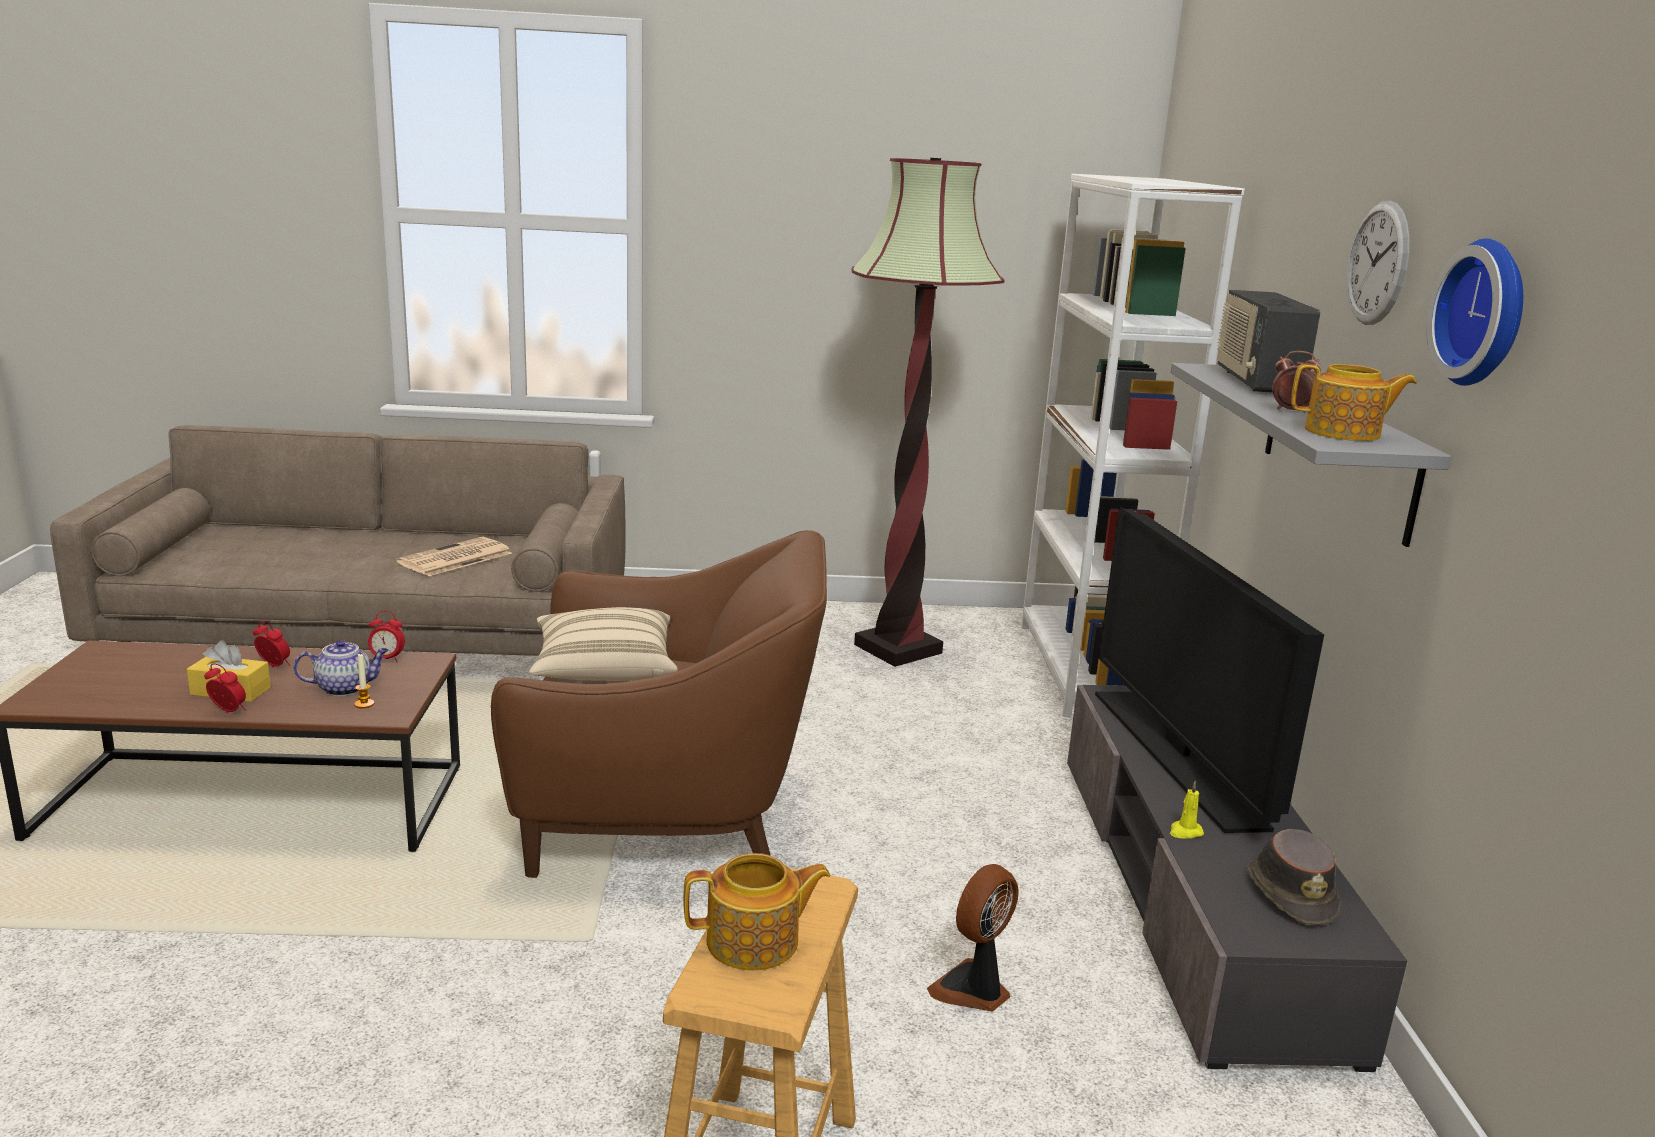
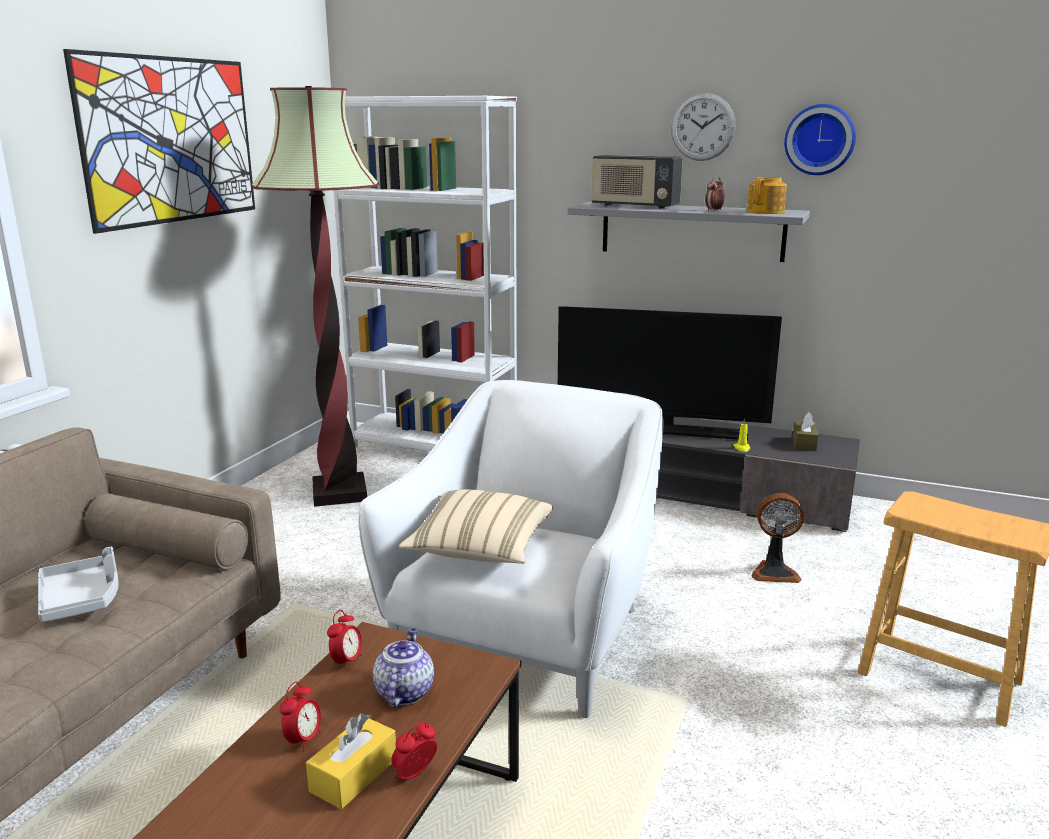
camera: 65 degrees left, 0 degrees up
(274, 666) = (303, 740): alarm clock -> alarm clock turned 150 degrees clockwise
(364, 704) = (453, 681): candle -> none
(454, 558) = (81, 599): newspaper -> grey tray
(667, 815) = (527, 636): brown armchair -> white armchair
(755, 942) = (976, 523): teapot -> none
(846, 209) = (171, 140): none -> picture
(973, 990) = (774, 572): fan -> fan turned 60 degrees counterclockwise
(1291, 893) = (804, 443): brown hat -> brown tissue box

